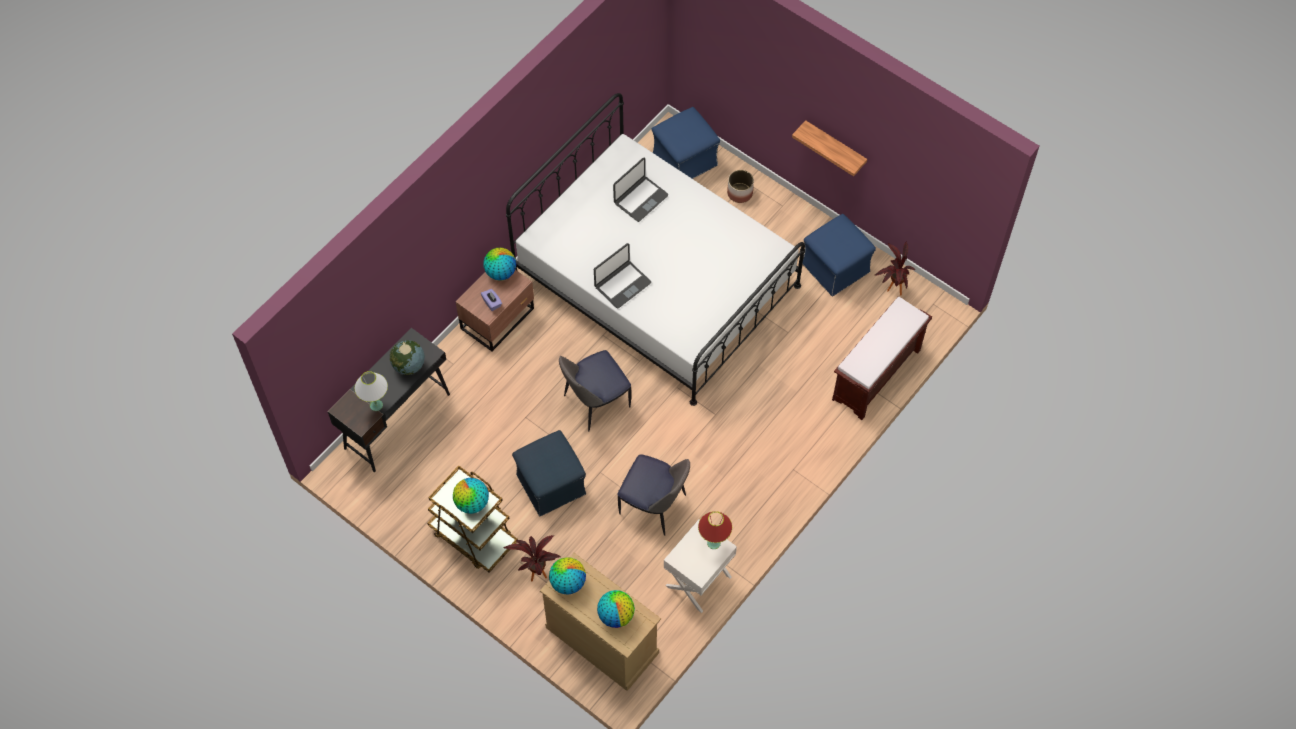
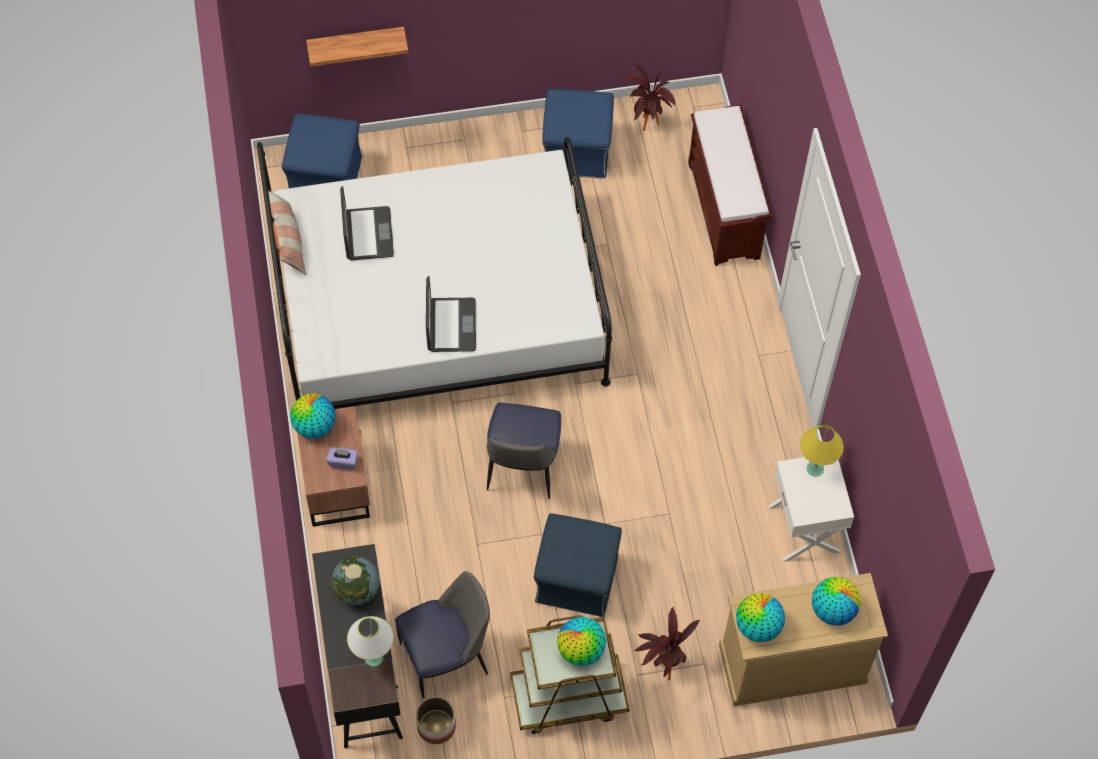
camera: 50 degrees left, 0 degrees up
(597, 165) = (288, 241): none -> pillow
(654, 506) = (688, 504): chair -> chair (446, 657)
(713, 543) = (815, 468): red table lamp -> yellow table lamp
(740, 193) = (413, 162): planter -> planter (436, 726)
(835, 147) = (507, 21): shelf -> shelf (356, 43)

